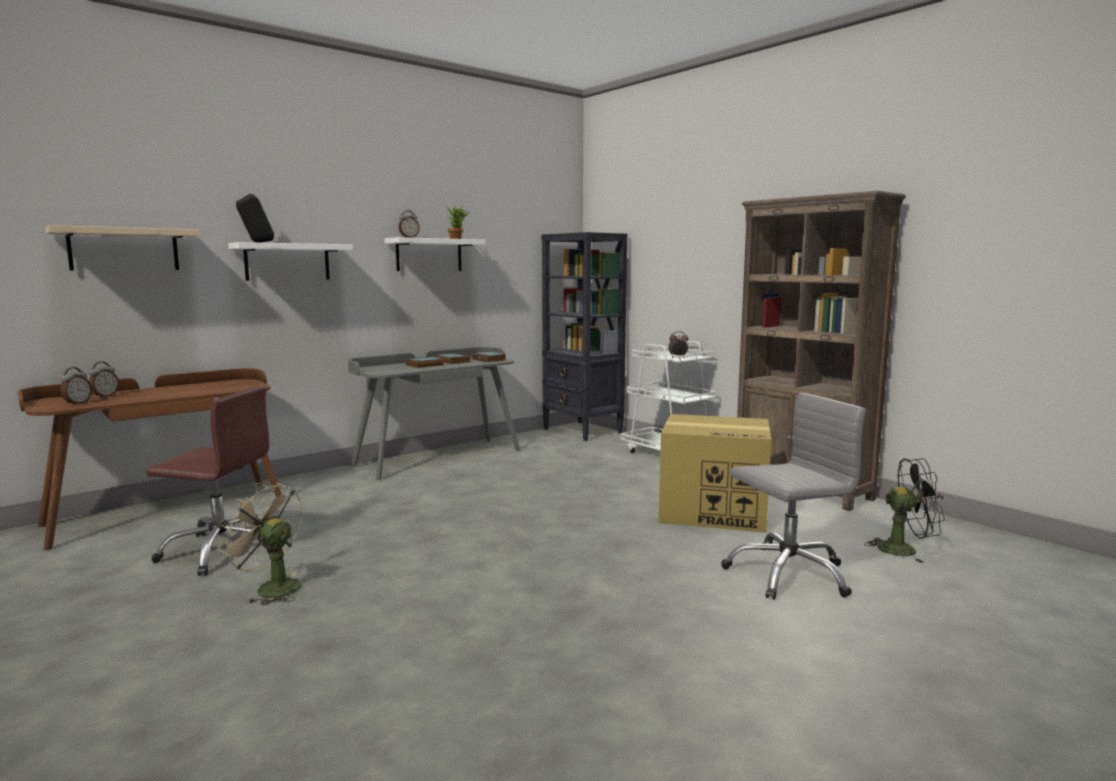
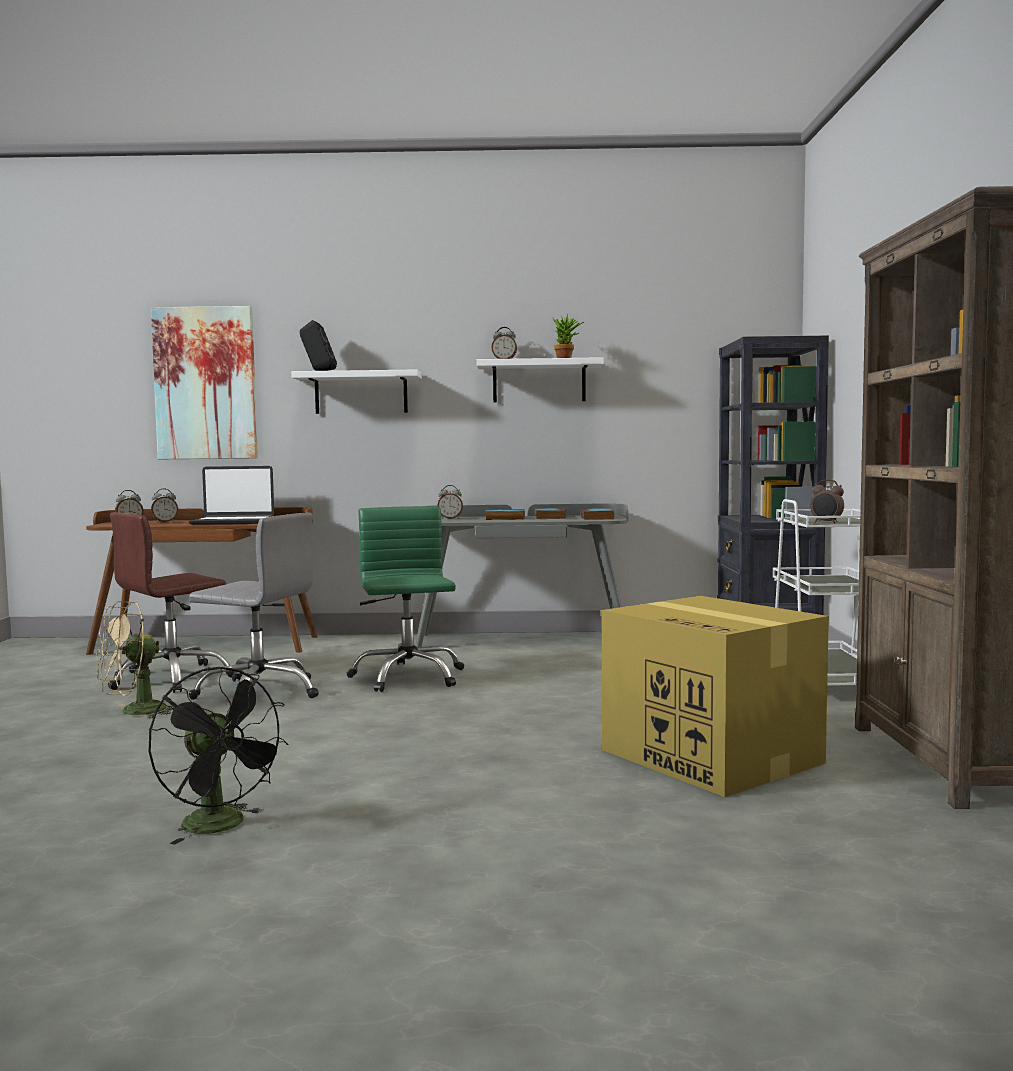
camera: 40 degrees right, 5 degrees down
(124, 249) = (205, 383): beige shelf -> picture
(191, 389) = (233, 522): none -> laptop
(221, 550) = (172, 679): brown office chair -> brown office chair turned 90 degrees clockwise
(270, 588) = (134, 712): beige fan -> beige fan turned 105 degrees counterclockwise
(382, 368) = (450, 518): none -> alarm clock
(426, 502) = (407, 677): none -> green office chair
(787, 574) = (622, 847): grey office chair -> grey office chair (259, 692)
(904, 549) = (914, 882): black fan -> black fan (222, 826)

